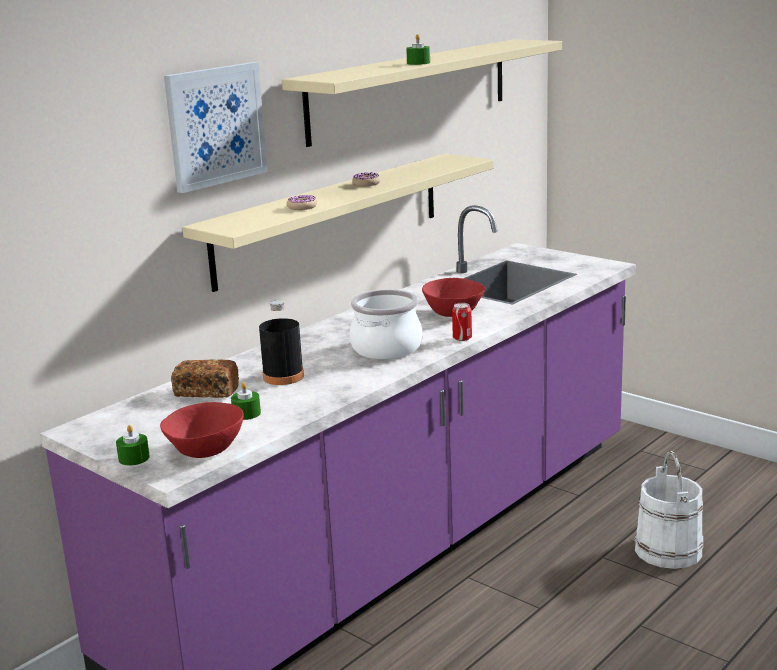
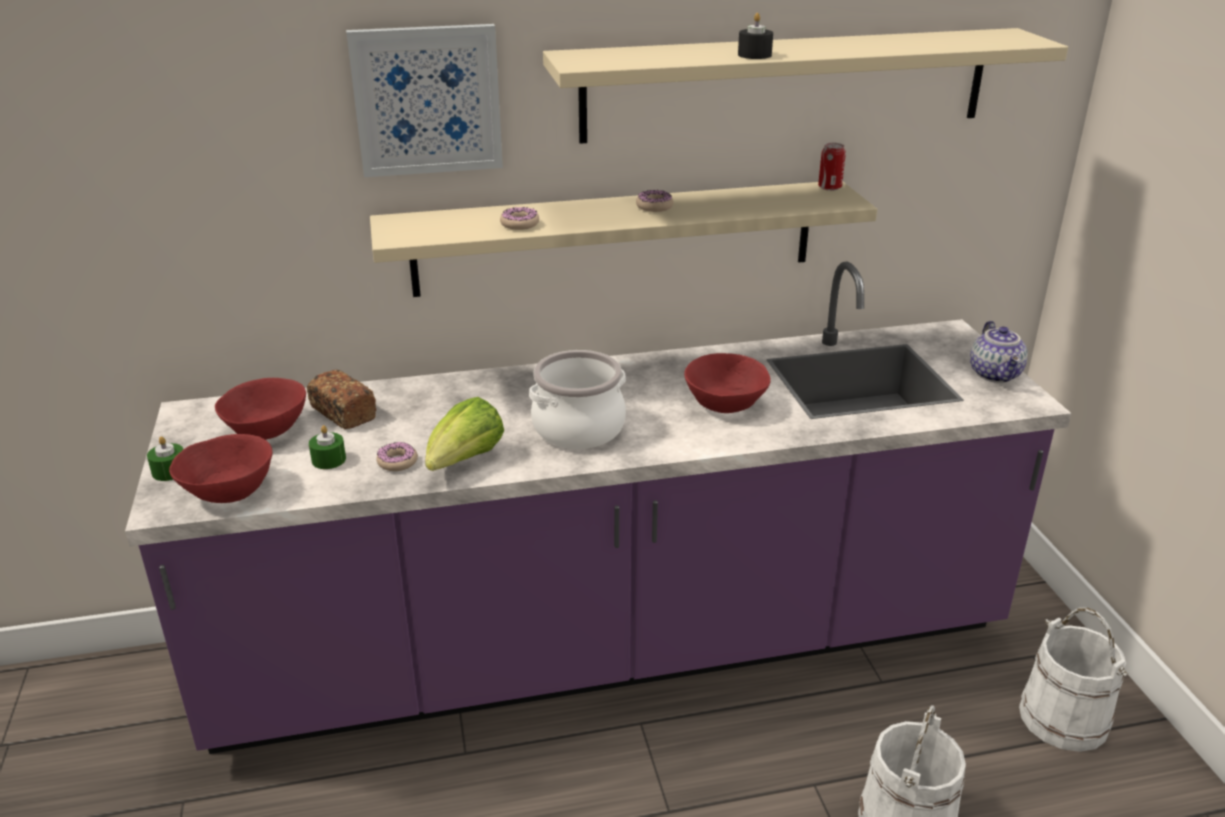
camera: 35 degrees right, 10 degrees up
(165, 417) = (266, 429): none -> red bowl
(283, 377) = (430, 424): black bottle -> none
(298, 398) = (397, 462): none -> donut
(343, 384) = (465, 461): none -> lettuce
(418, 63) = (754, 55): green candle -> black candle
(462, 338) = (675, 449): can -> can (829, 187)
(574, 259) = (996, 375): none -> teapot
(687, 470) = (1064, 718): none -> white bucket

